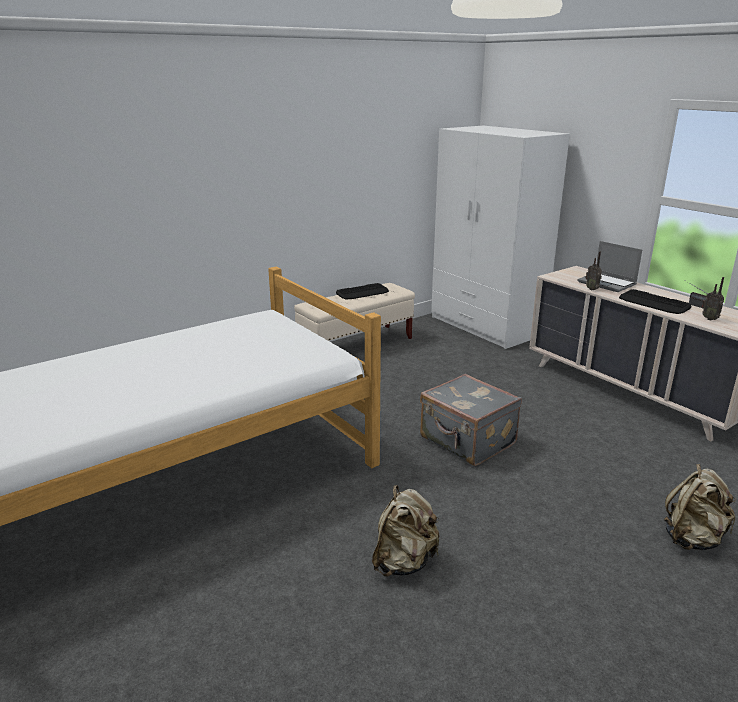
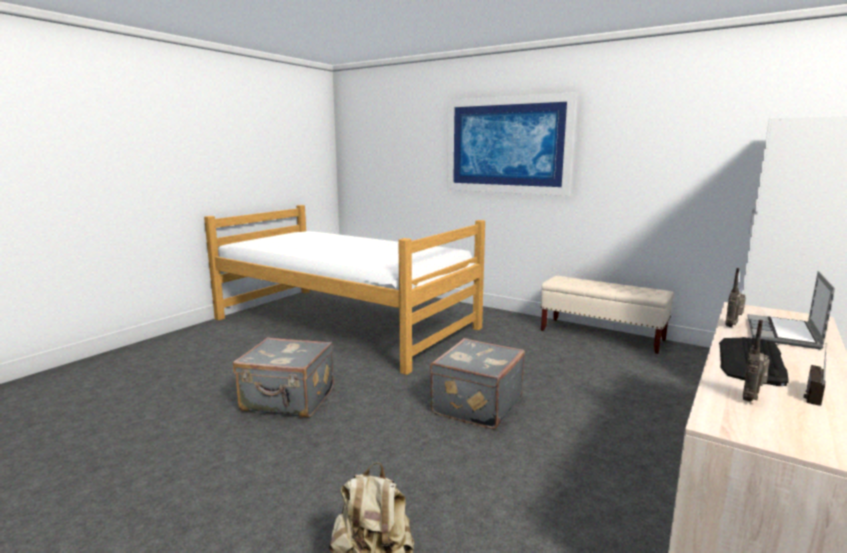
camera: 70 degrees right, 10 degrees down
(217, 163) = (507, 145): none -> picture
(362, 292) = (620, 286): keyboard -> none
(404, 562) = (288, 401): beige backpack -> grey suitcase

